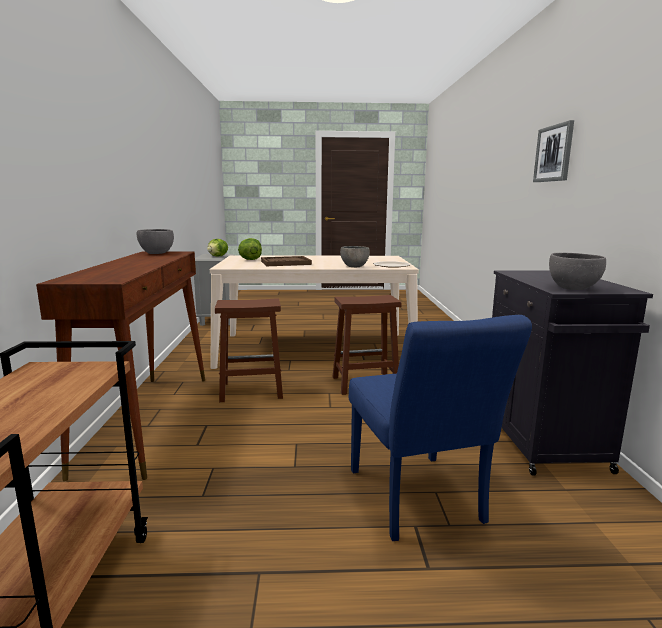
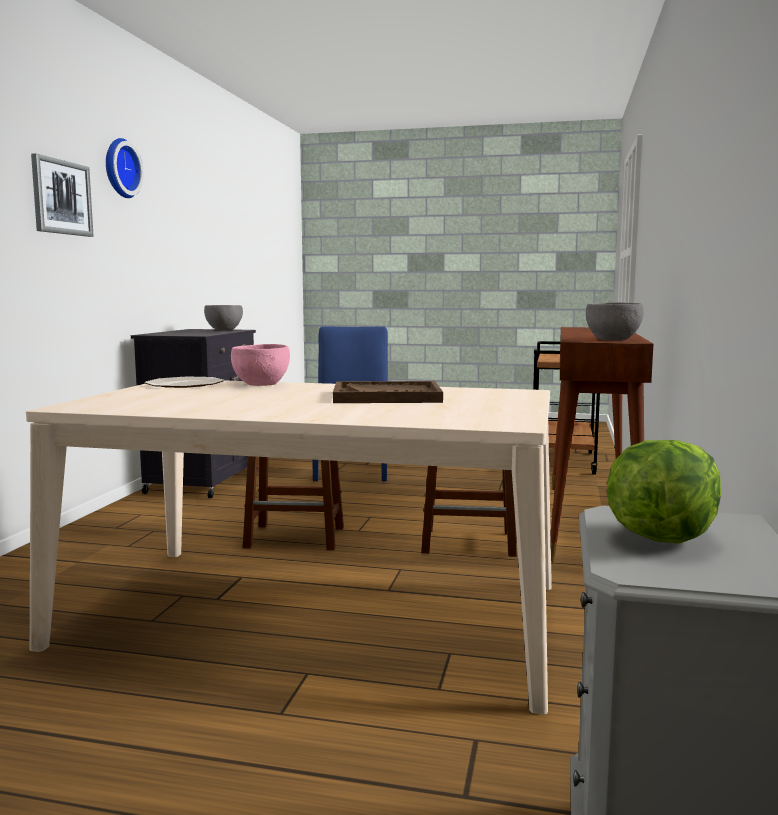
camera: 165 degrees left, 5 degrees down
(250, 259) = (471, 409): lettuce -> none
(354, 266) = (261, 385): grey bowl -> pink bowl
(608, 102) = (119, 168): none -> wall clock

